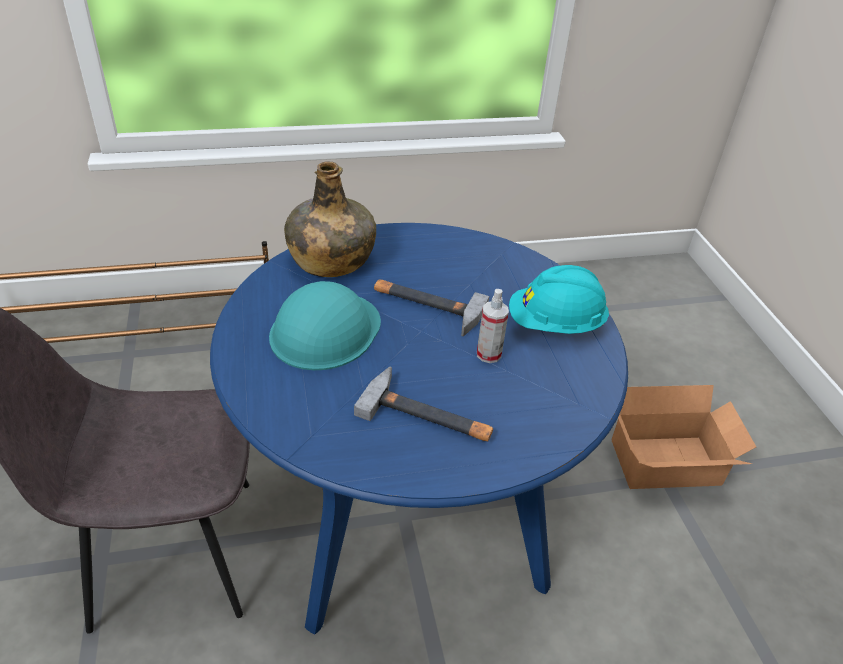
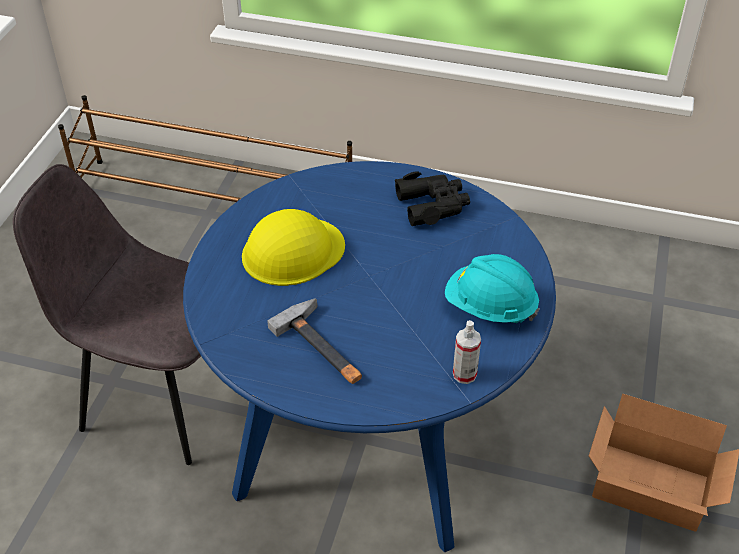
camera: 30 degrees right, 5 degrees up
(325, 330) = (292, 251): turquoise hard hat -> yellow hard hat
(330, 260) = (338, 188): green bottle -> none
(426, 306) = (389, 255): hammer -> none
(432, 252) = (432, 205): none -> black binoculars
(488, 354) = (410, 314): spray bottle -> spray bottle (464, 374)

